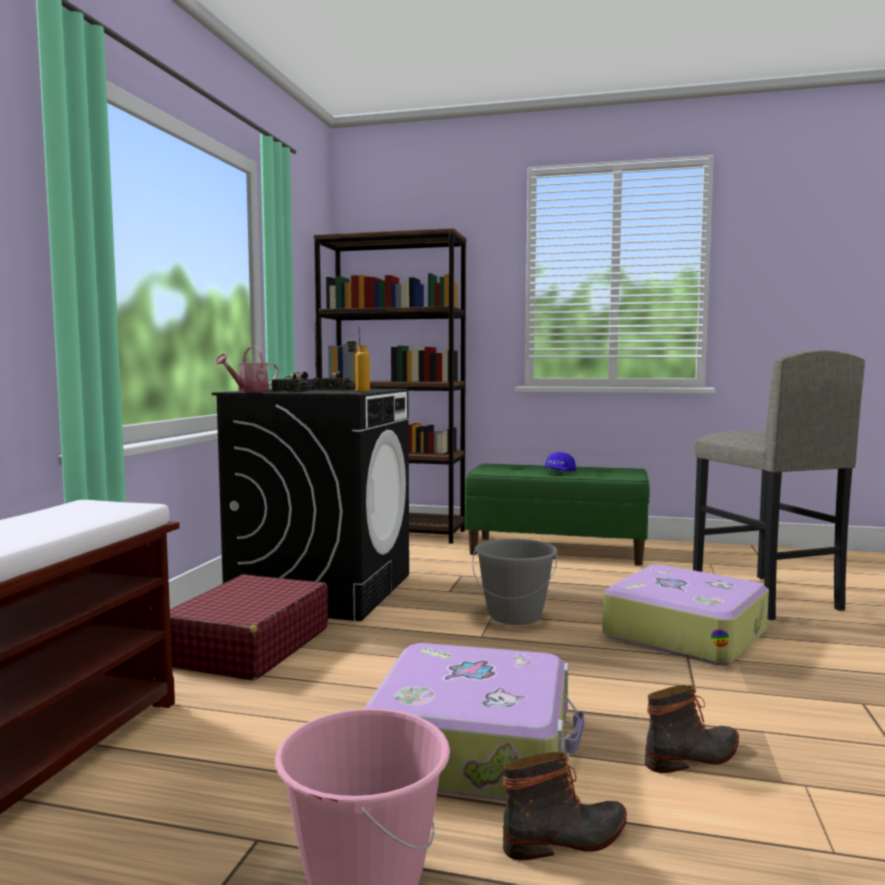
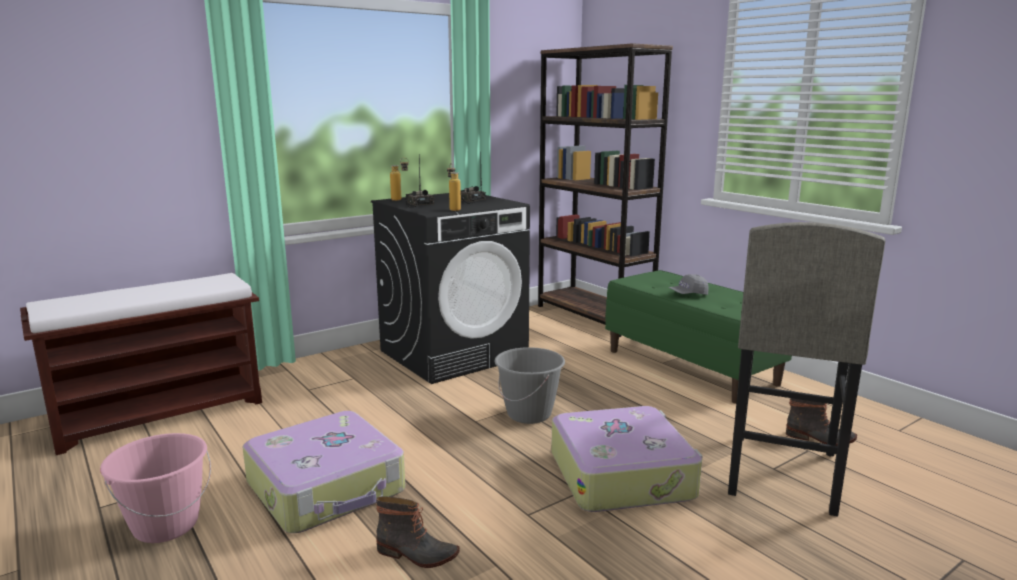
camera: 40 degrees right, 10 degrees up
(247, 647) = (346, 381): red suitcase -> none
(249, 391) = (400, 199): watering can -> bottle
(558, 473) = (688, 294): blue cap -> grey cap
(567, 839) = (264, 556): boot -> boot (820, 439)

